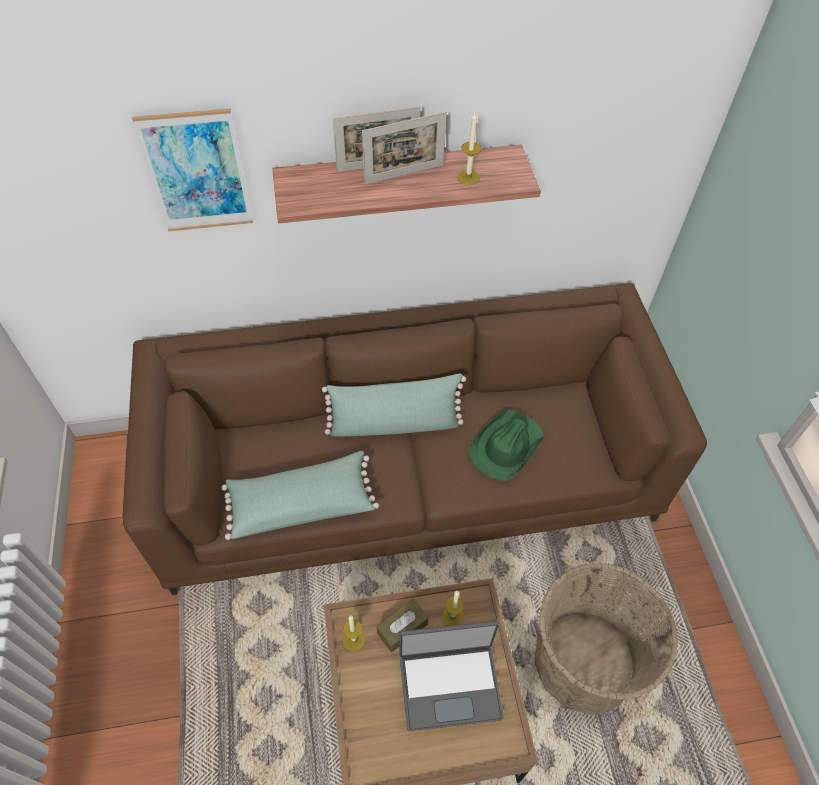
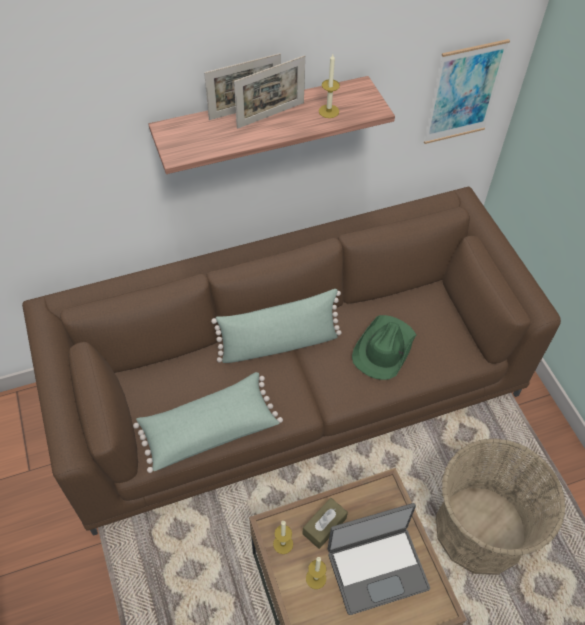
camera: 10 degrees left, 0 degrees up
(197, 172) = (79, 136): picture -> picture (464, 93)
(452, 616) = (366, 508): candle -> candle (316, 578)

